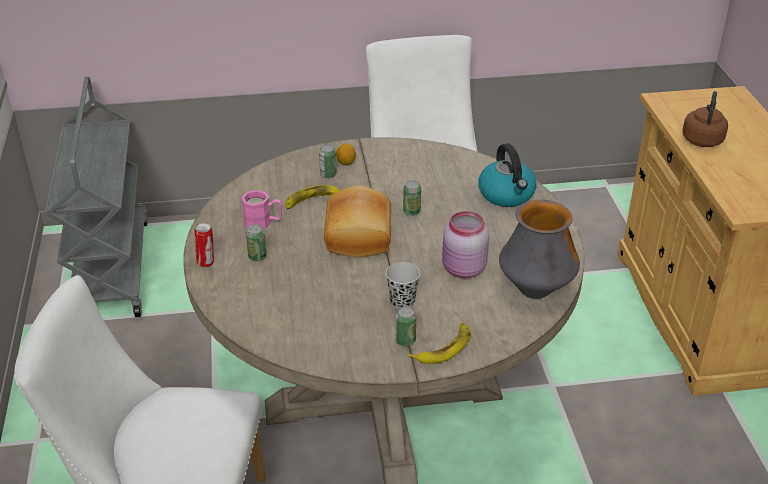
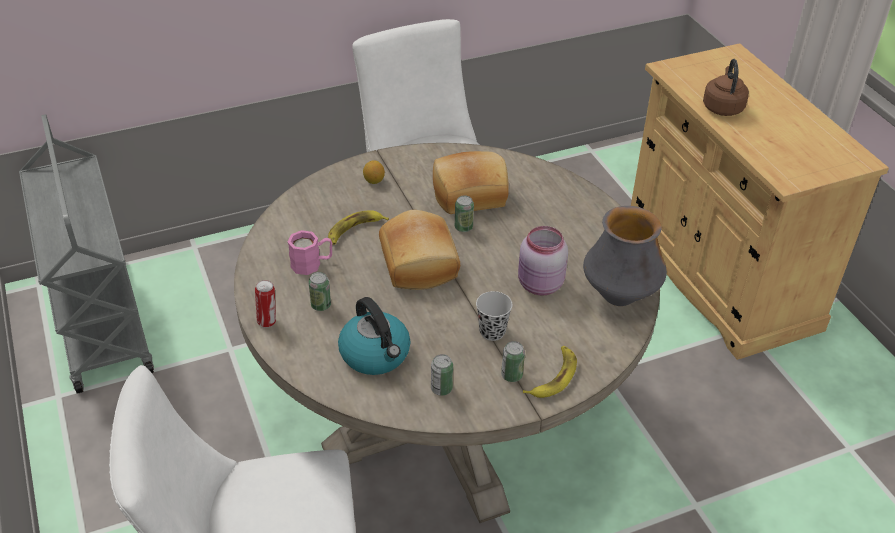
camera: 15 degrees left, 5 degrees up
(328, 174) = (360, 197): can -> can (441, 388)
(428, 184) = (469, 193): none -> bread
(507, 195) = (552, 194): kettle -> kettle (376, 355)

